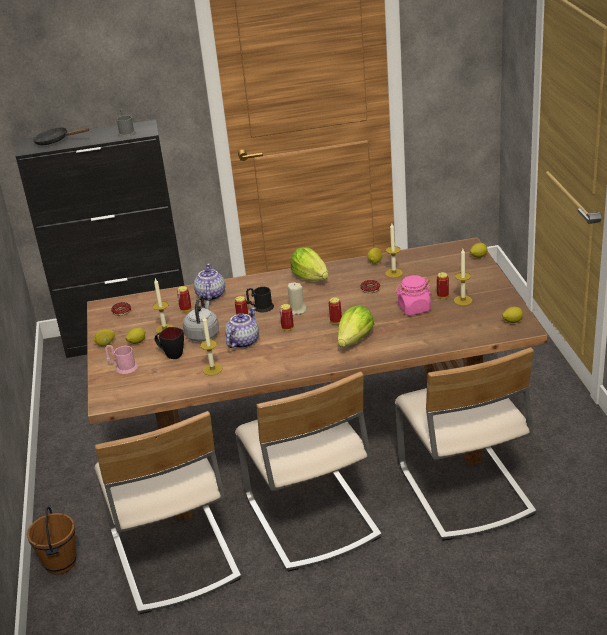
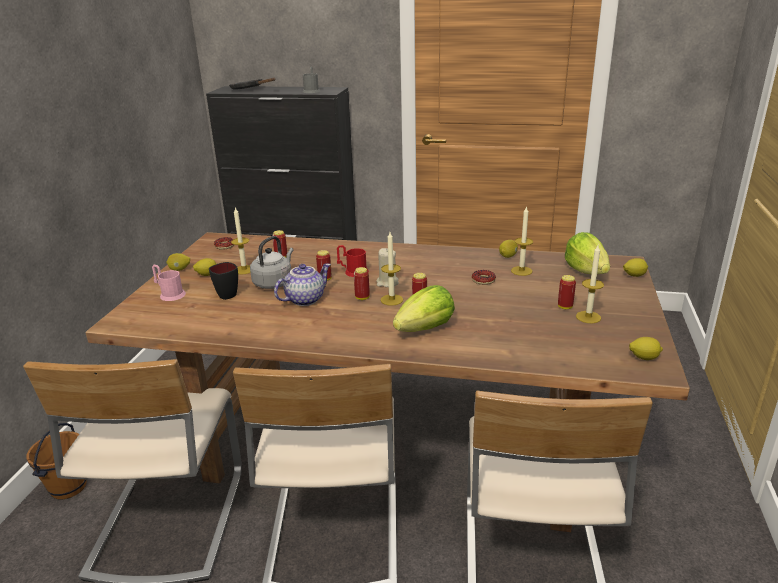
camera: 20 degrees right, 5 degrees down
(210, 295) = (316, 250): teapot -> none
(212, 369) = (247, 319): candle -> candle (391, 300)
(260, 307) = (353, 272): black mug -> red mug
(310, 277) = (427, 256): lettuce -> lettuce (586, 271)
(414, 308) = (521, 312): pink jar -> none

